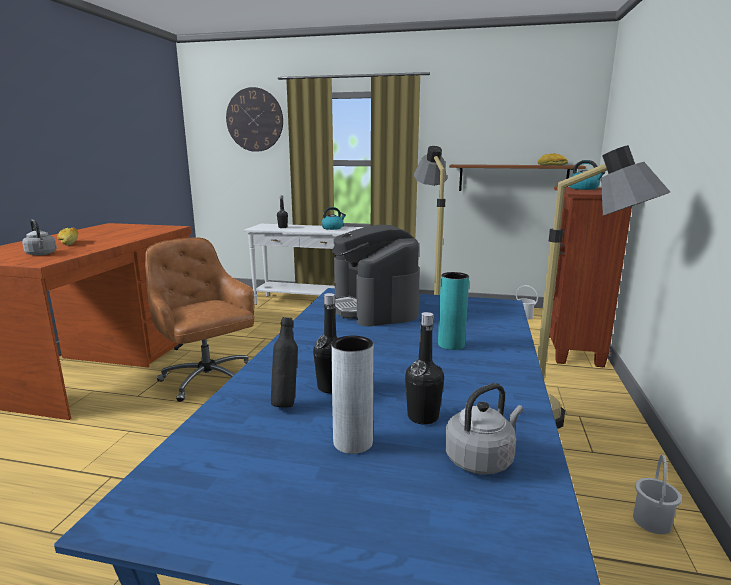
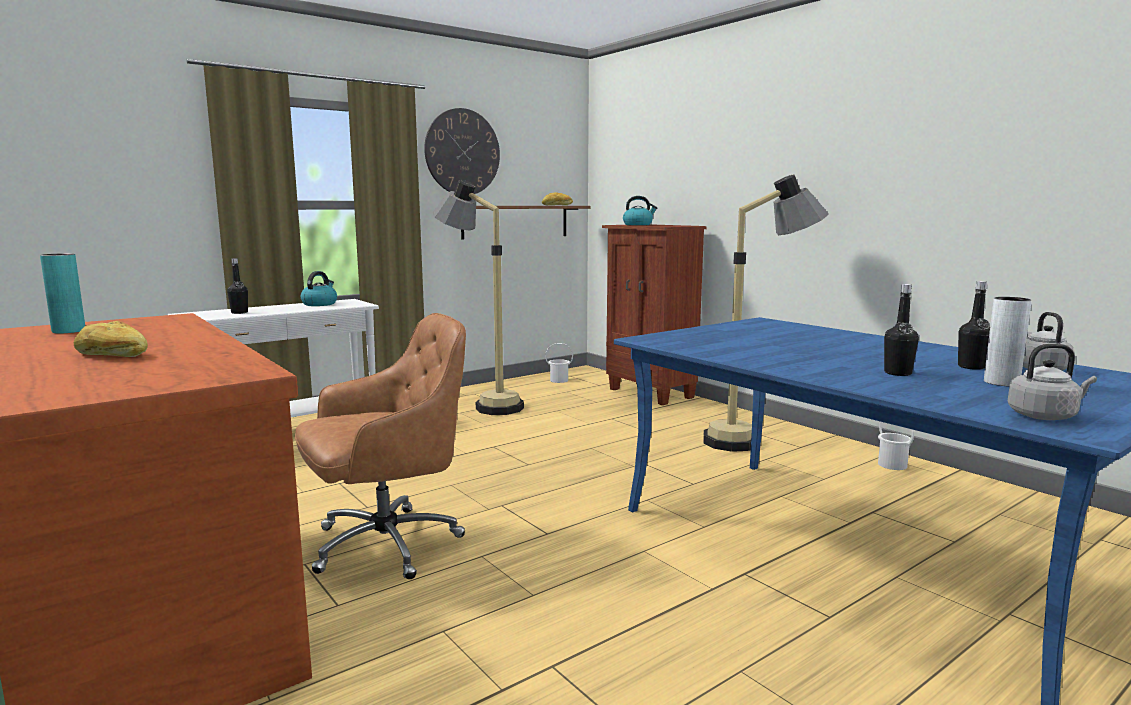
camera: 50 degrees left, 5 degrees down
(41, 254) = (170, 370): grey kettle -> grey kettle (1045, 416)
(208, 378) = (386, 544): brown office chair -> brown office chair turned 150 degrees clockwise
(254, 120) = (126, 128): wall clock -> wall clock (462, 152)
(286, 402) = (917, 384): black bottle -> none
(374, 308) = (713, 339): coffee machine -> none
(451, 345) = (841, 342): turquoise vase -> turquoise vase (68, 331)

